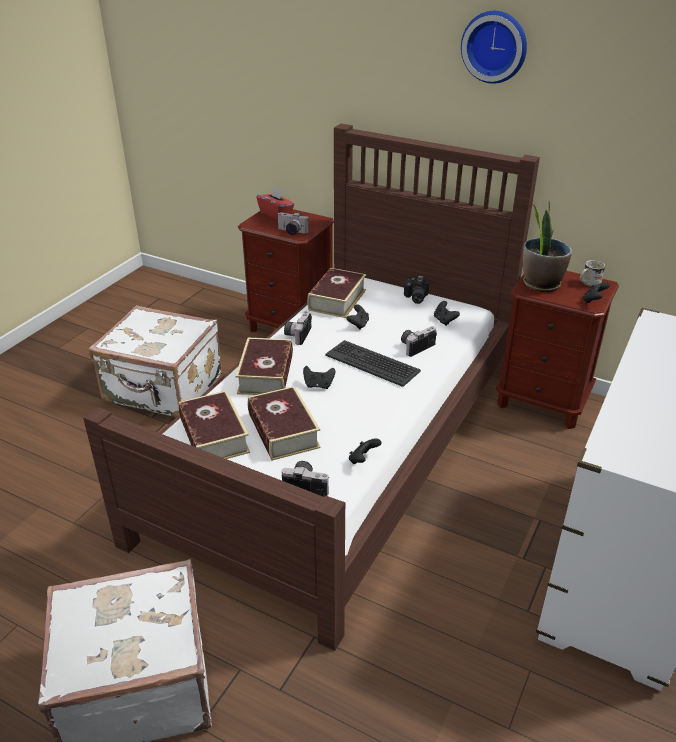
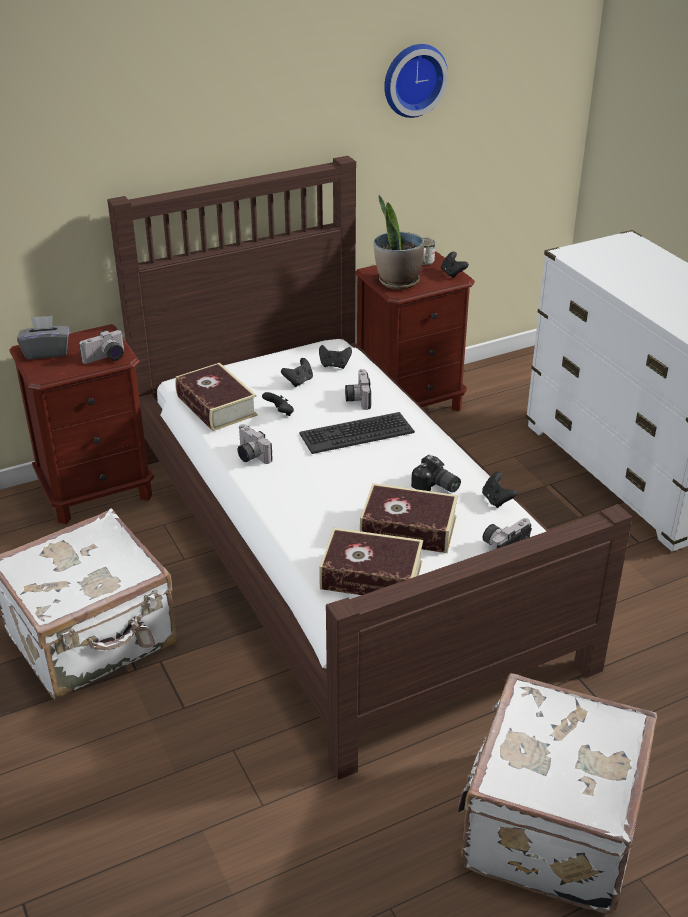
camera: 55 degrees left, 0 degrees up
(266, 374) = (300, 503): book -> none
(276, 214) = (47, 352): red tissue box -> grey tissue box
(318, 385) = (357, 478): black game controller -> black game controller (299, 381)
(415, 298) = (273, 362): camera -> camera (436, 487)
(495, 46) = (280, 53): wall clock -> wall clock (413, 79)

